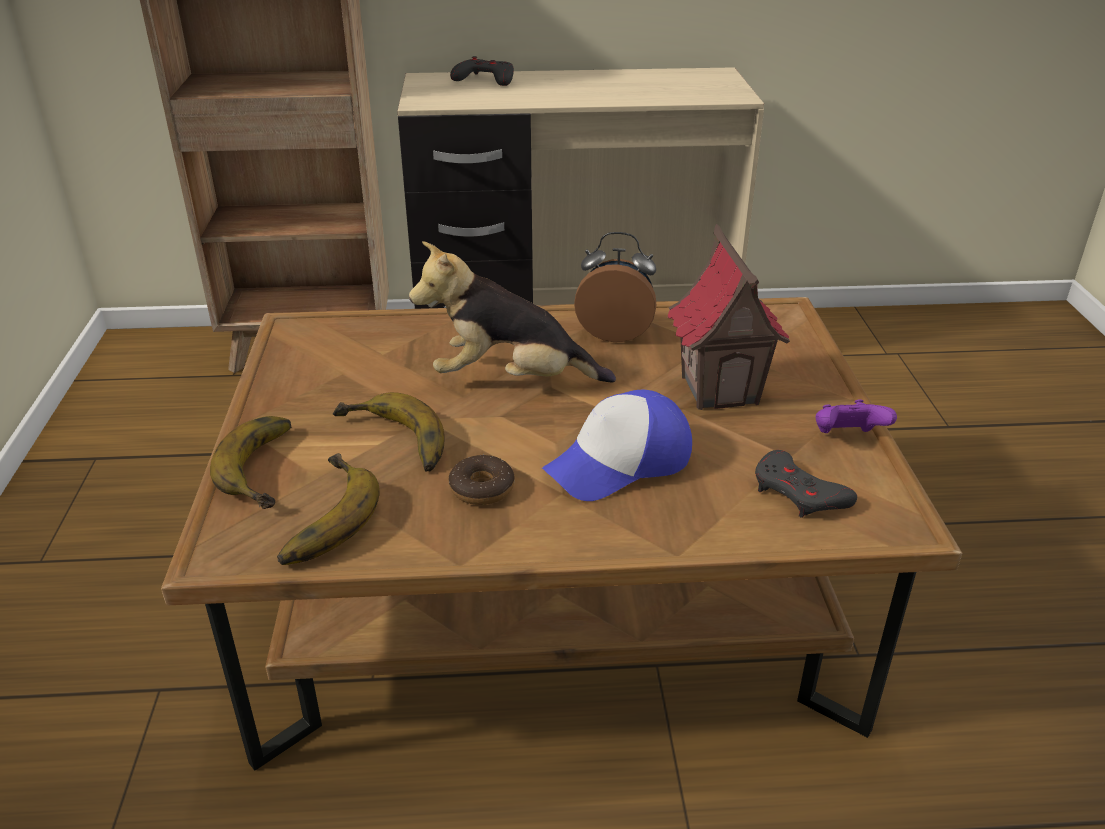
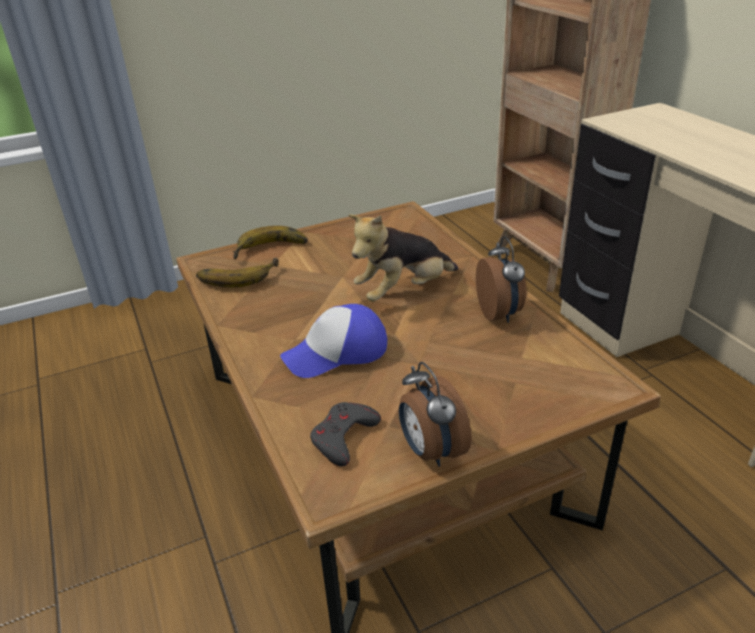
camera: 70 degrees right, 0 degrees up
(390, 443) = (312, 274): banana -> none
(482, 488) = (285, 313): donut -> none
(485, 79) = (690, 123): grey game controller -> none
(511, 380) = (403, 291): plush toy -> plush toy turned 105 degrees counterclockwise
(620, 463) = (337, 353): cap -> cap turned 60 degrees counterclockwise
(721, 390) = (457, 376): toy house -> none
(847, 438) = (430, 451): purple game controller -> alarm clock

